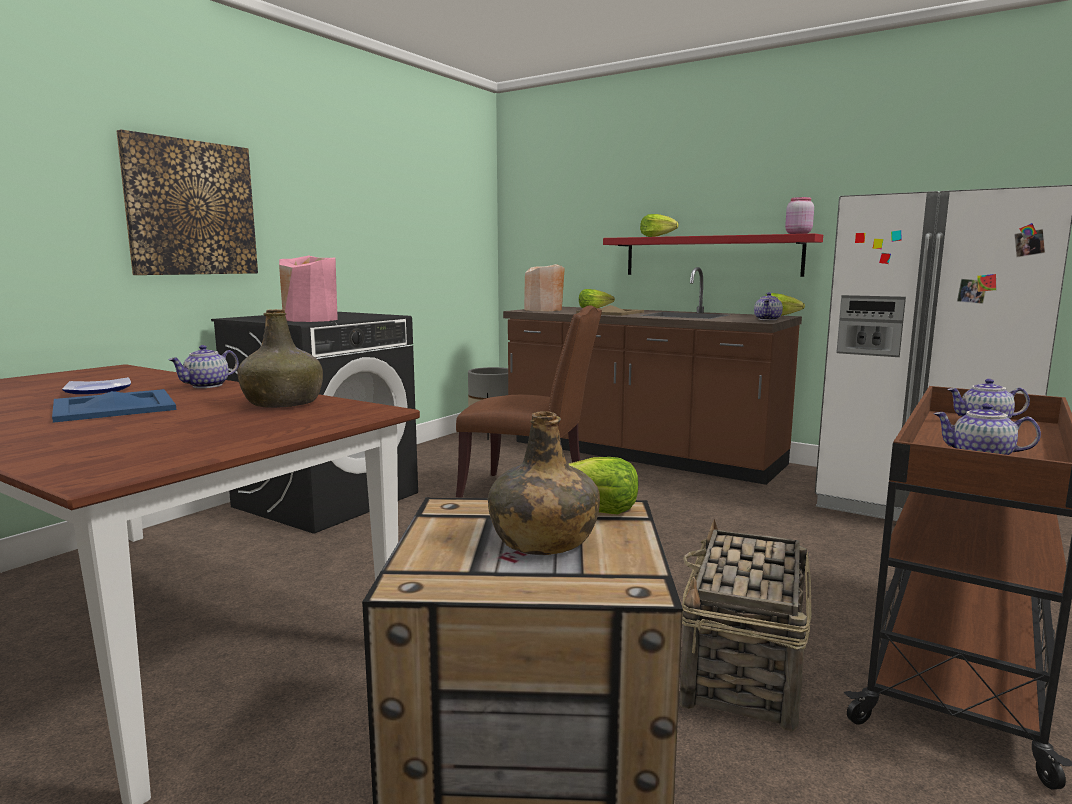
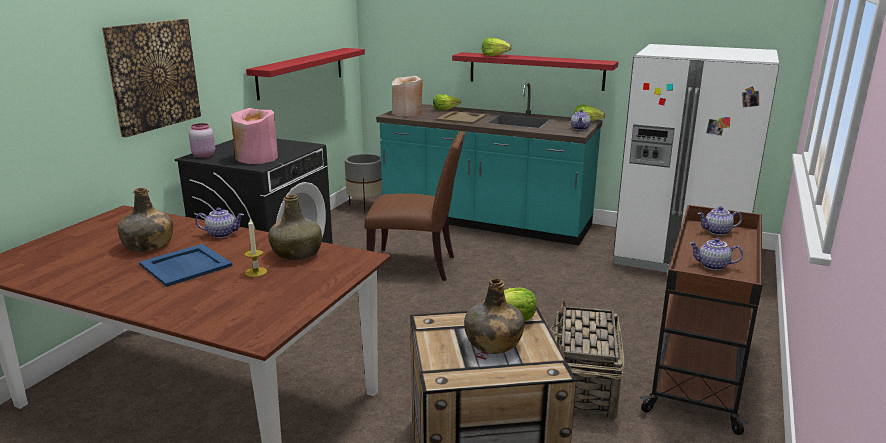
camera: 10 degrees left, 10 degrees up
(96, 390) = (148, 245): plate -> green bottle
(200, 416) = (256, 272): none -> candle
(207, 386) = (222, 234): teapot -> teapot turned 120 degrees counterclockwise
(414, 253) = (301, 72): none -> red shelf
(640, 454) = (485, 222): brown counter -> turquoise counter
(797, 234) = (600, 61): pink jar -> pink jar (203, 155)

